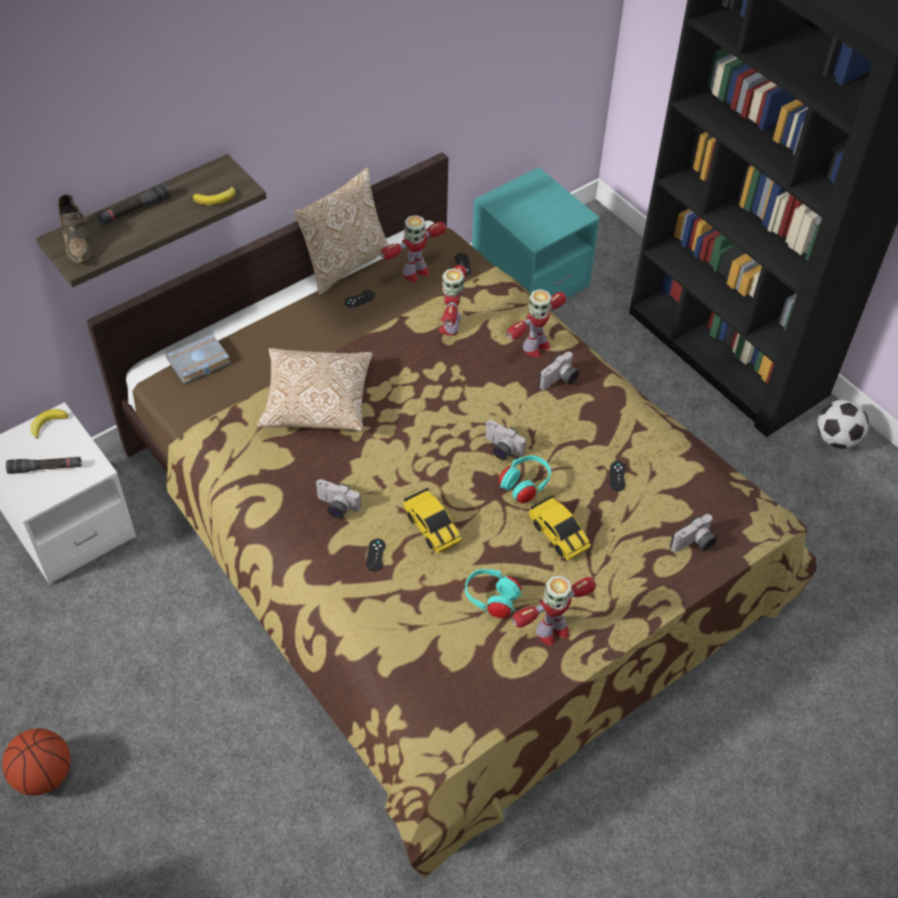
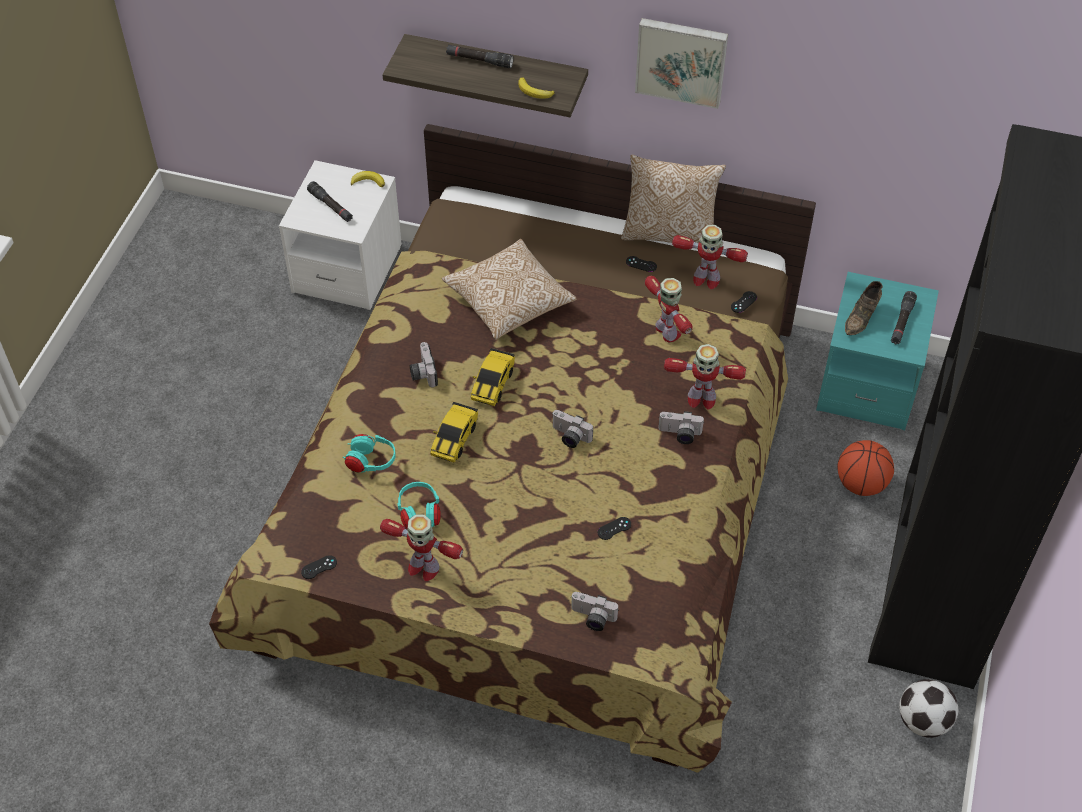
camera: 55 degrees right, 0 degrees up
(43, 775) = (150, 391): basketball -> basketball (860, 484)
(77, 241) = (421, 53): brown shoe -> brown shoe (862, 317)
(198, 363) = (484, 216): grey book -> none
(309, 88) = (681, 60): none -> picture
(375, 555) = (400, 421): black game controller -> black game controller (319, 567)
(451, 325) = (667, 332): toy robot -> toy robot turned 90 degrees clockwise
(501, 449) = (569, 437): camera -> camera turned 60 degrees counterclockwise
(524, 486) = (546, 473): turquoise headphones -> turquoise headphones (371, 462)
(549, 203) = (902, 322): none -> black flashlight
(558, 534) = (519, 521): toy car -> toy car (493, 383)

